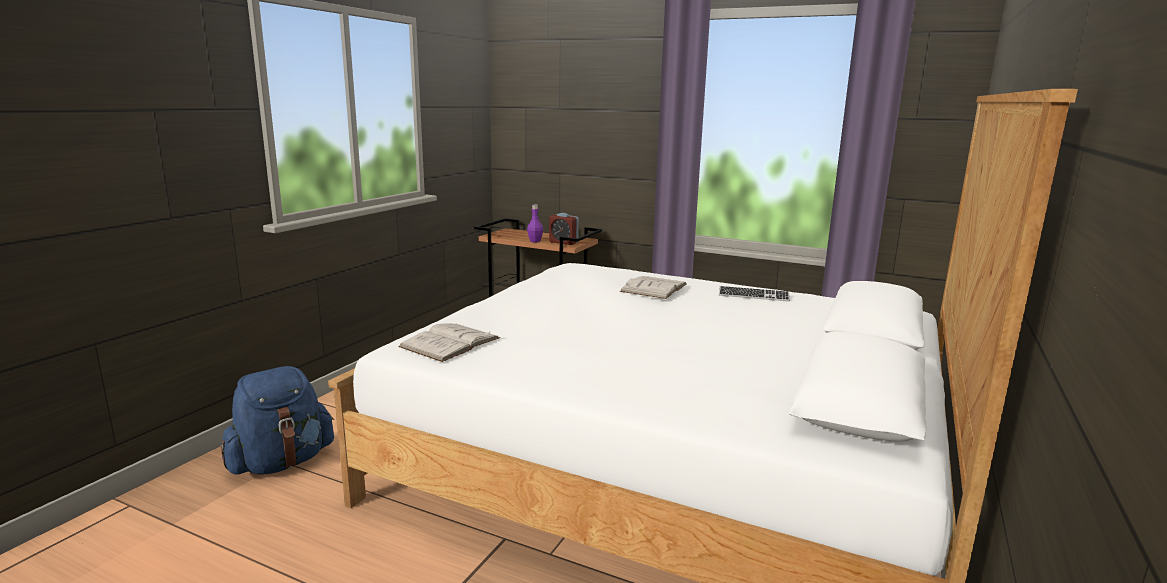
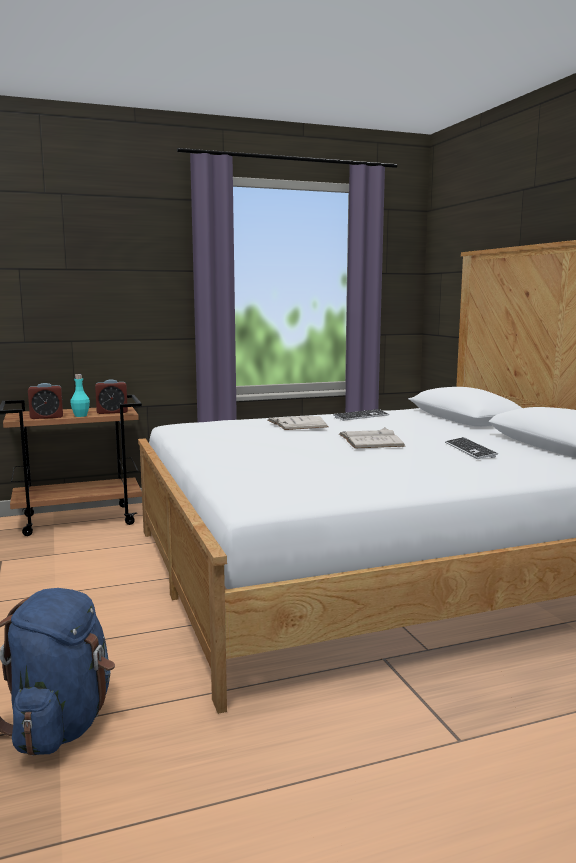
camera: 45 degrees left, 5 degrees down
(450, 342) = (282, 487): white book -> white book (370, 440)
(512, 238) = (46, 417): none -> alarm clock
(535, 241) = (81, 415): purple bottle -> turquoise bottle
(722, 365) = (470, 450): none -> keyboard

